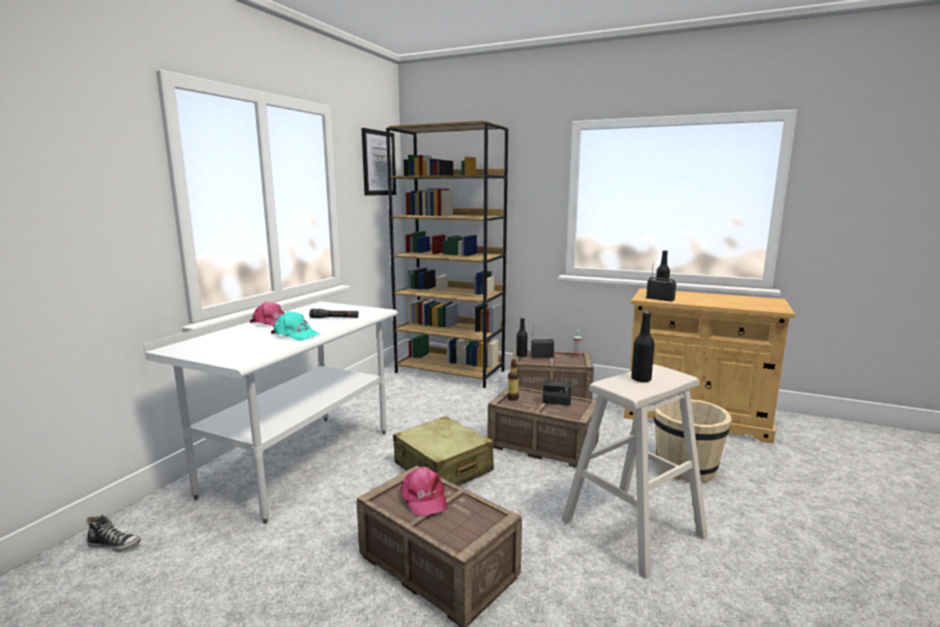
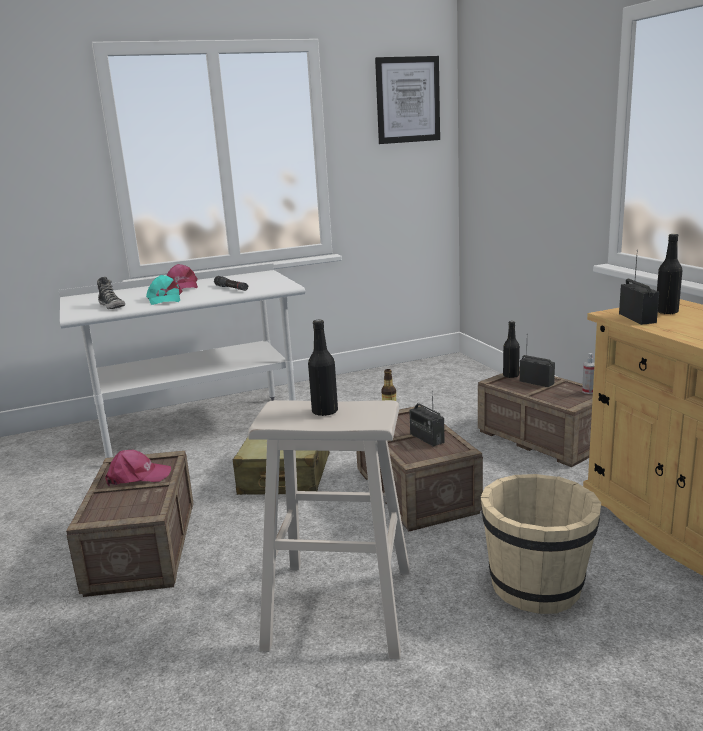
camera: 45 degrees right, 5 degrees up
(115, 545) = (32, 445): shoe -> shoe (112, 306)
(424, 498) = (137, 476): pink cap -> pink cap turned 120 degrees counterclockwise
(450, 371) = (470, 382): brown bookcase -> none

